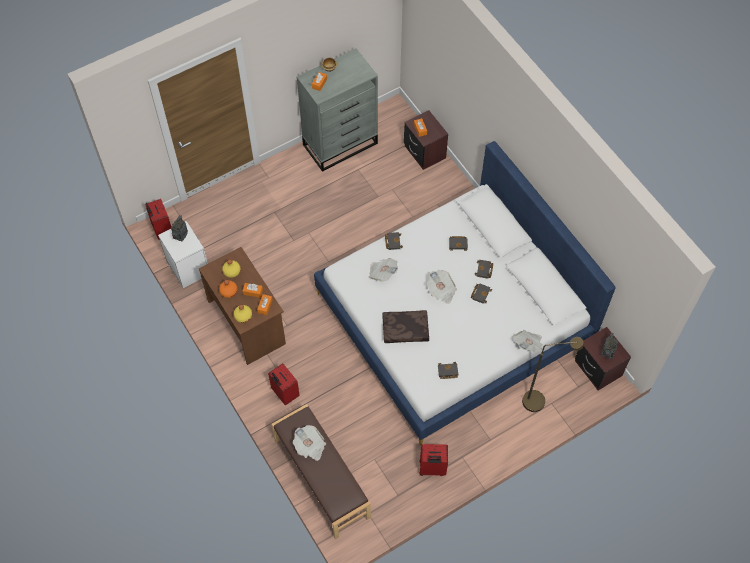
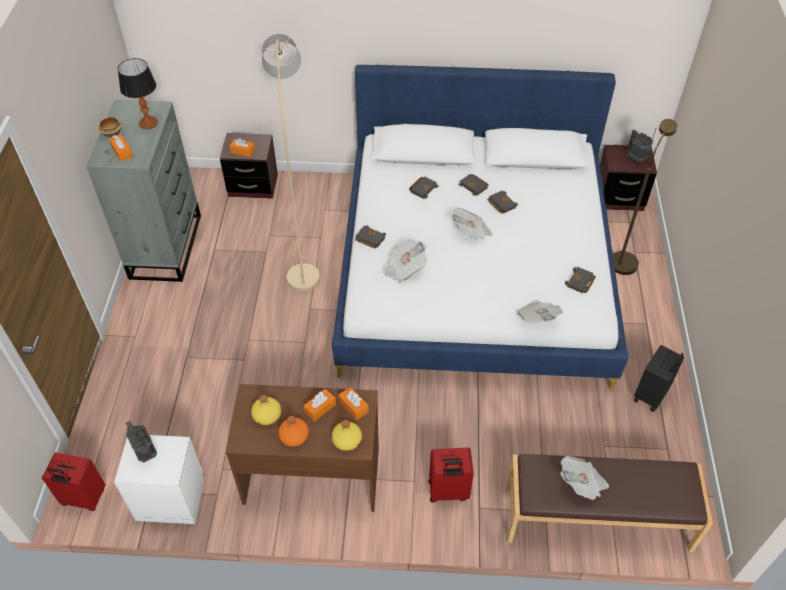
camera: 55 degrees left, 10 degrees down
(351, 78) = (148, 123): none -> table lamp
(405, 330) = (496, 290): brown pillow -> none
(406, 204) = (300, 233): none -> beige floor lamp
(432, 469) = (651, 395): red suitcase -> black suitcase
(528, 344) = (593, 200): newspaper -> newspaper (537, 318)

